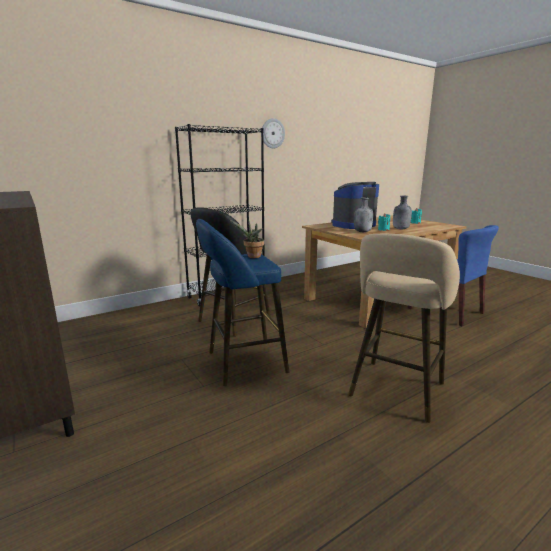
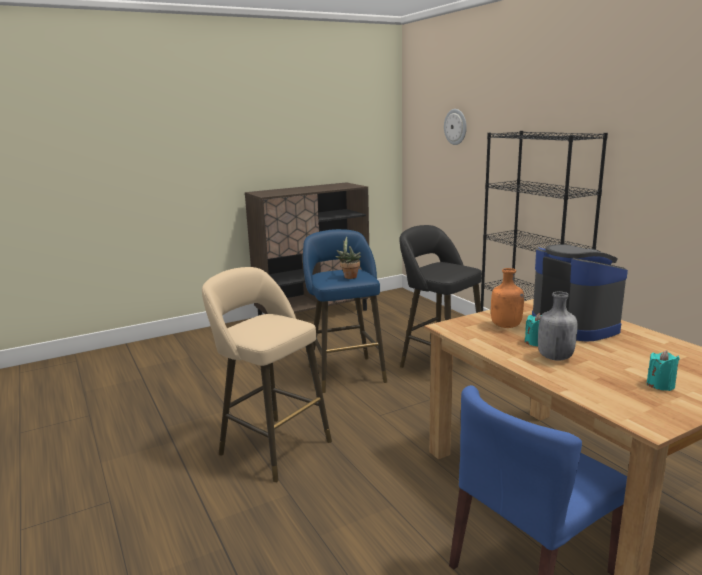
camera: 95 degrees right, 0 degrees up
(272, 133) = (663, 136): wall clock -> wall clock (456, 127)
(362, 232) = (506, 326): grey bottle -> orange bottle

